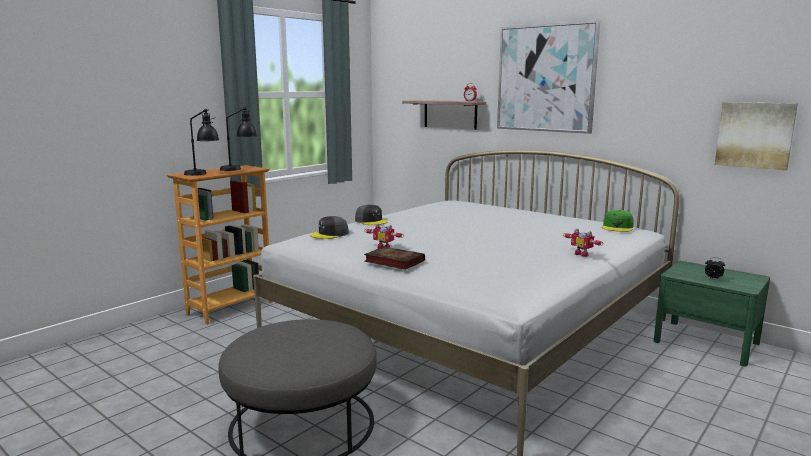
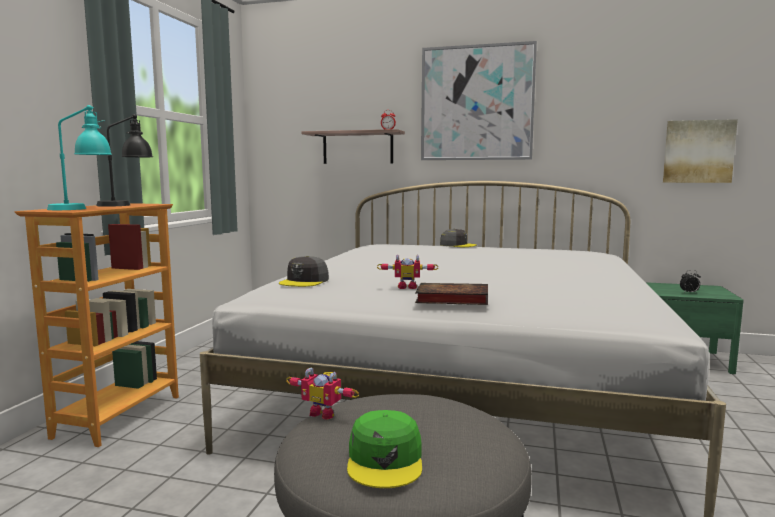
camera: 25 degrees left, 5 degrees down
(203, 174) = (83, 209): black table lamp -> turquoise table lamp
(371, 221) = (329, 265): grey cap -> grey cap (457, 245)
(583, 254) = (618, 273): toy robot -> toy robot (324, 413)
(617, 227) = (587, 251): green cap -> green cap (385, 460)

